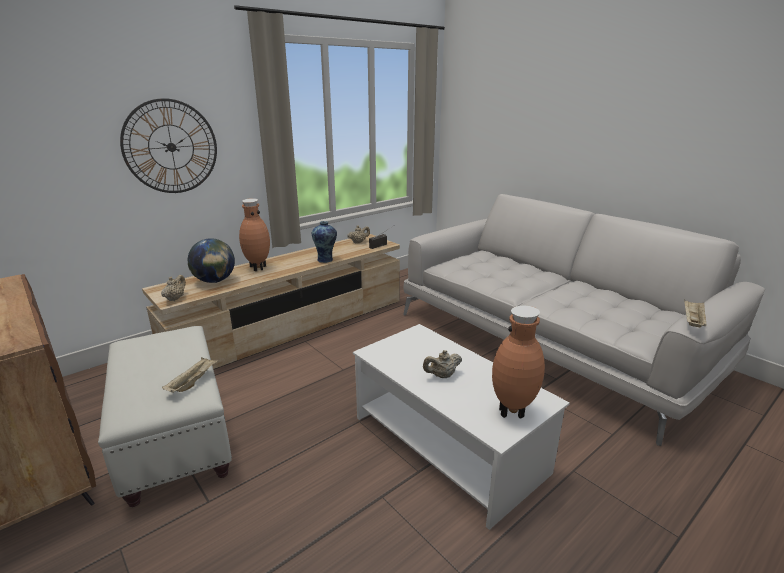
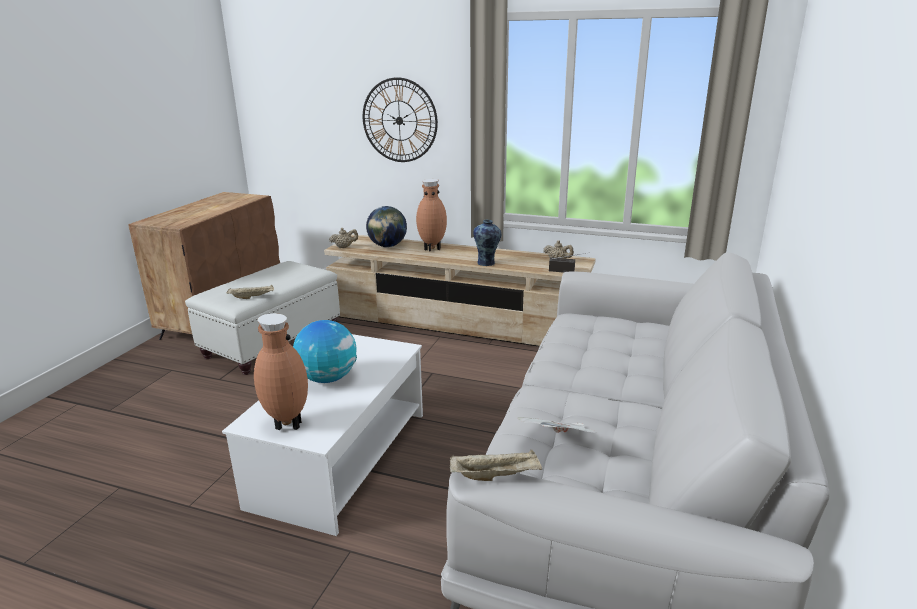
camera: 60 degrees right, 0 degrees up
(442, 376) = (327, 378): beige teapot -> globe
(605, 313) = (558, 442): none -> newspaper

